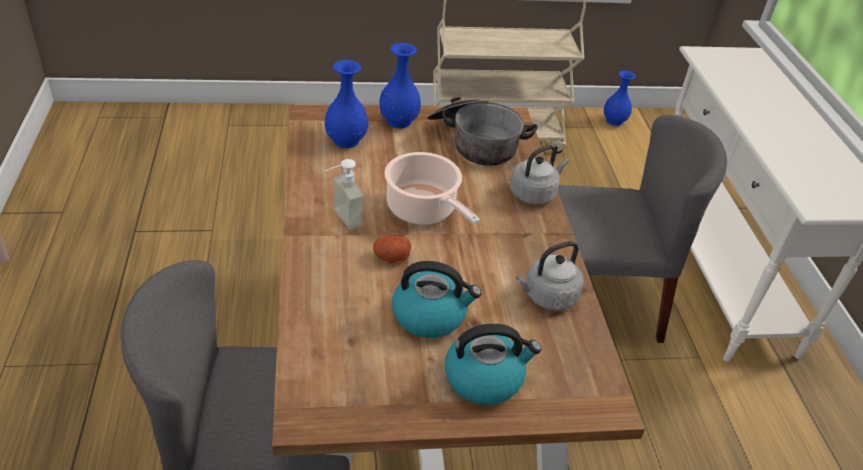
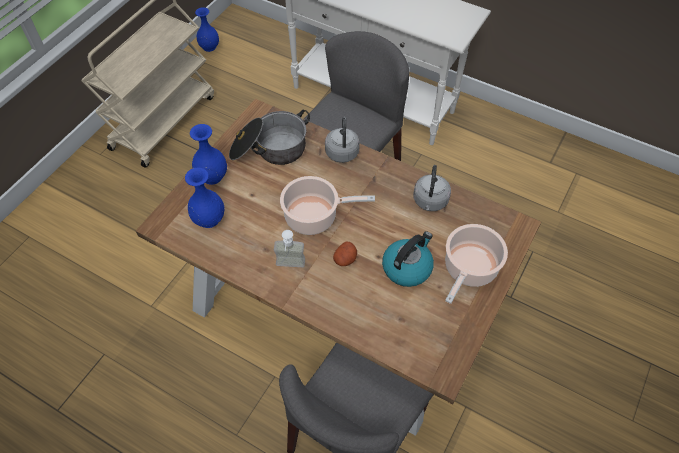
camera: 50 degrees left, 15 degrees up
(484, 378) = (469, 269): kettle -> cooking pot

